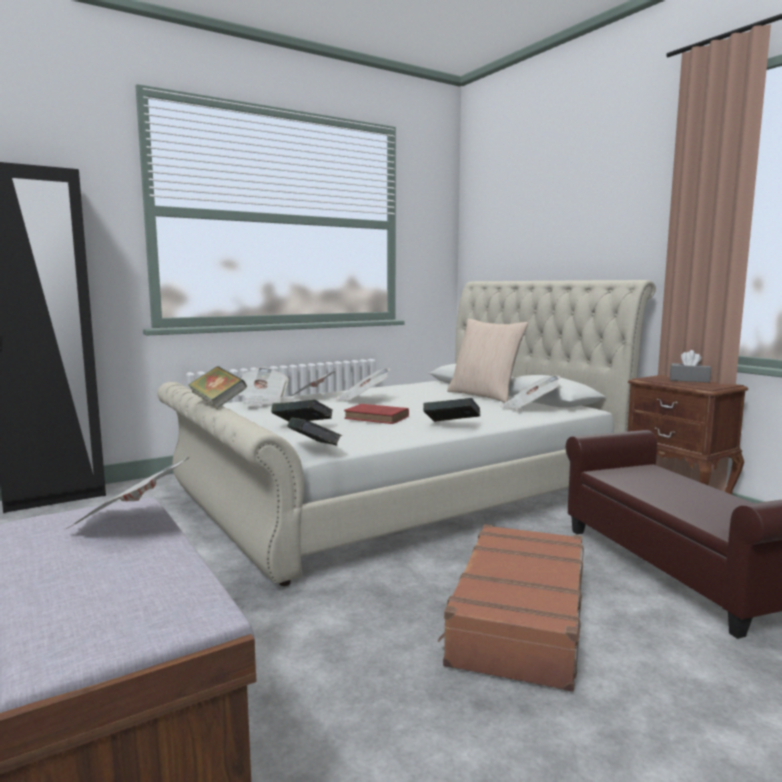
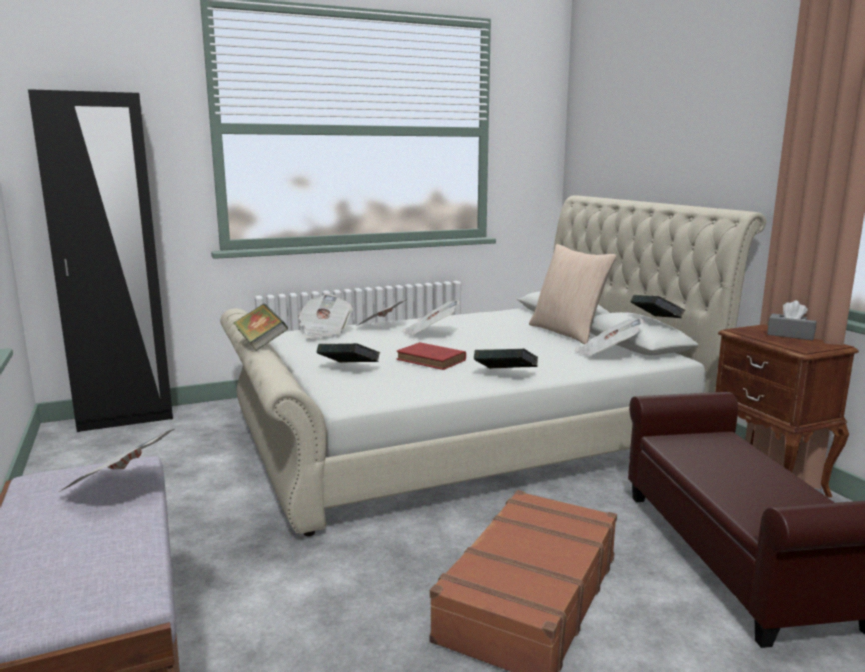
camera: 10 degrees right, 5 degrees up
(314, 450) = (345, 400): book -> book (655, 321)

